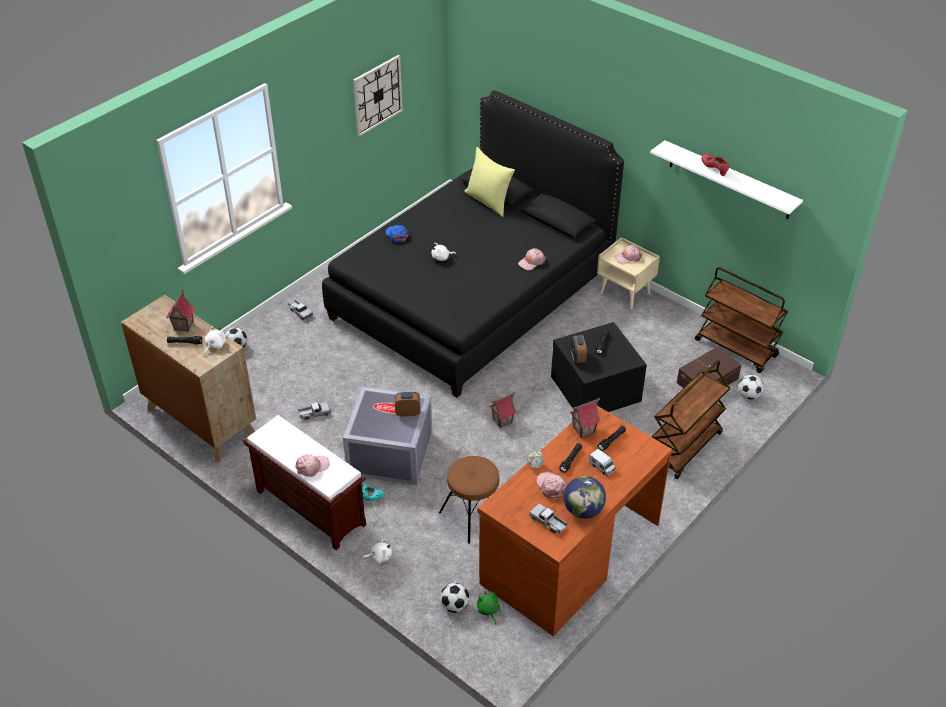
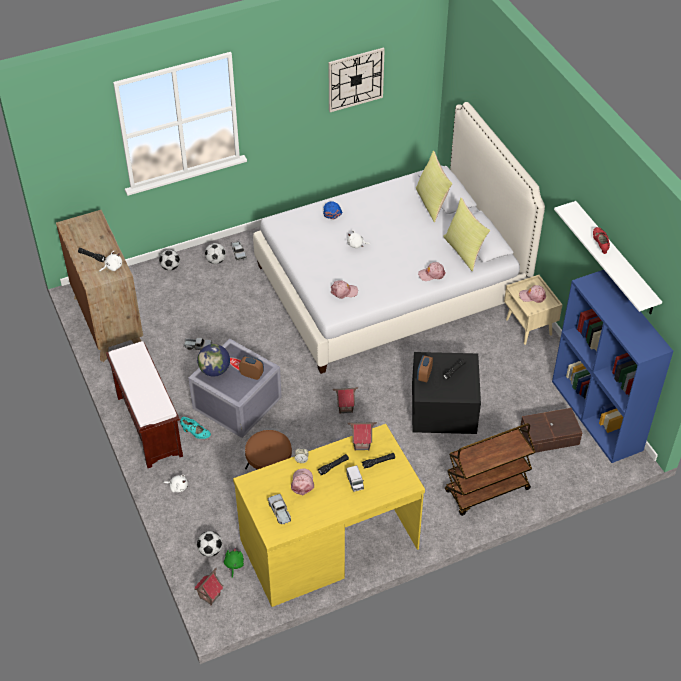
camera: 25 degrees right, 5 degrees up
(183, 326) = (99, 242): toy house -> toy house (209, 596)
(312, 466) = (142, 394): pink cap -> pink cap (344, 291)
(472, 295) = (391, 284): black bed -> white bed
(548, 233) = (464, 251): none -> yellow pillow
(569, 553) = (328, 543): brown desk -> yellow desk
(583, 510) = (314, 513): globe -> globe (215, 370)
(736, 348) = (597, 415): brown cart -> blue bookcase
(749, 395) = (578, 464): football -> football (216, 261)

